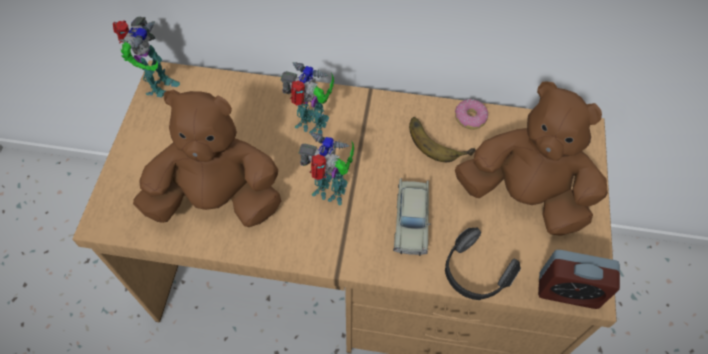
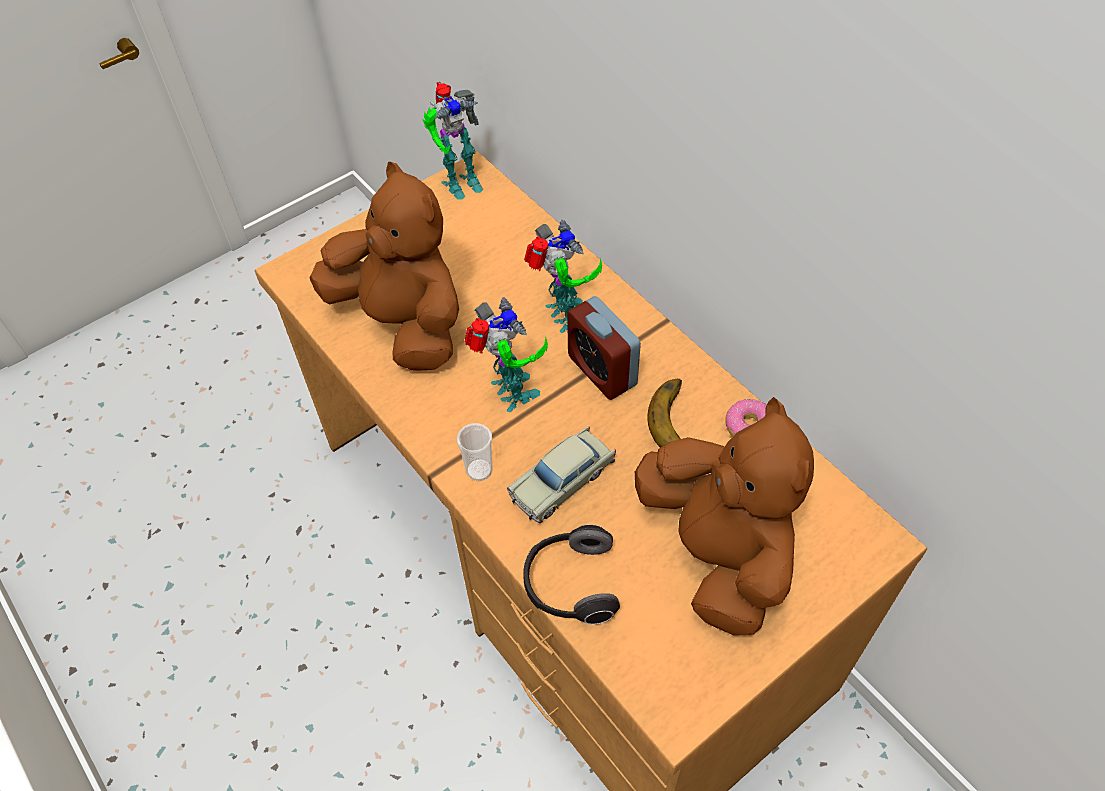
camera: 45 degrees right, 5 degrees down
(360, 251) = (479, 470): none -> cup
(568, 291) = (653, 688): alarm clock -> alarm clock (602, 371)

